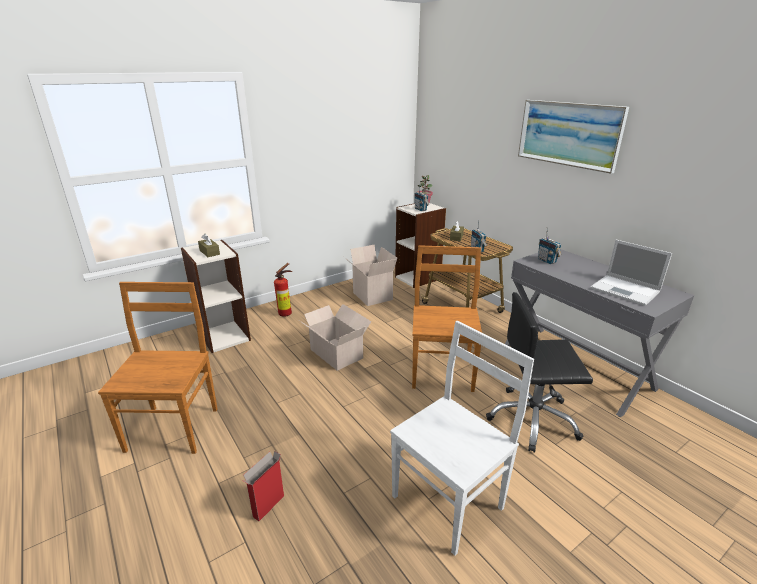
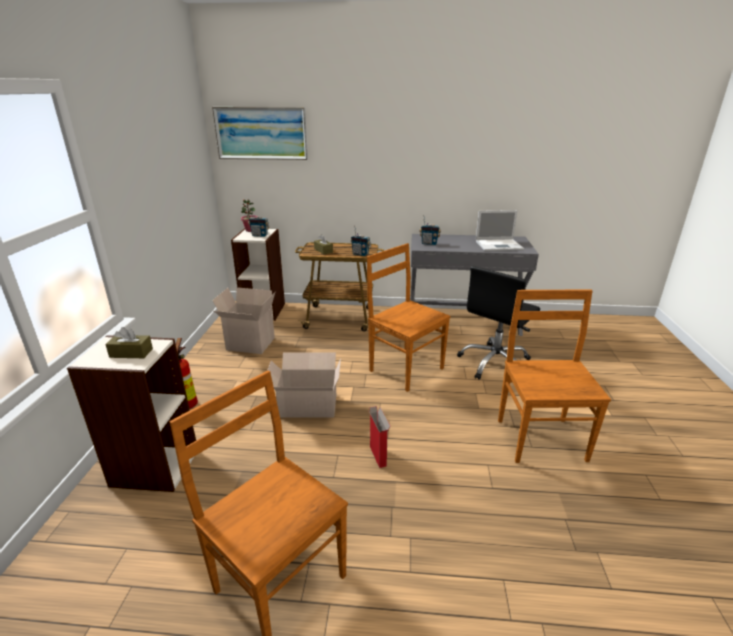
camera: 50 degrees left, 0 degrees up
(268, 507) = (472, 544): cardboard box -> cardboard box (378, 457)
(449, 500) = (540, 438): white chair -> brown chair
(568, 134) = (408, 135): picture -> picture (261, 133)

